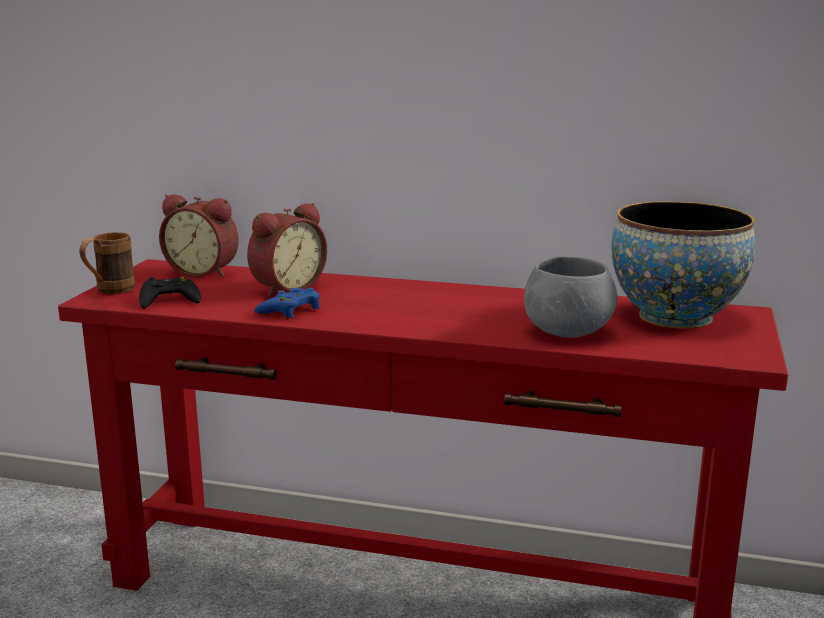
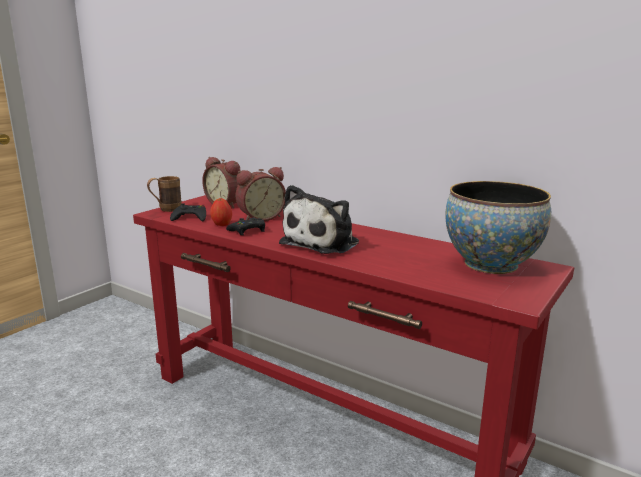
camera: 20 degrees right, 0 degrees up
(236, 305) = (221, 224): none -> apple
(290, 310) = (248, 231): blue game controller -> black game controller
(425, 314) = (323, 242): none -> plush toy
(567, 332) = (402, 265): grey bowl -> none

